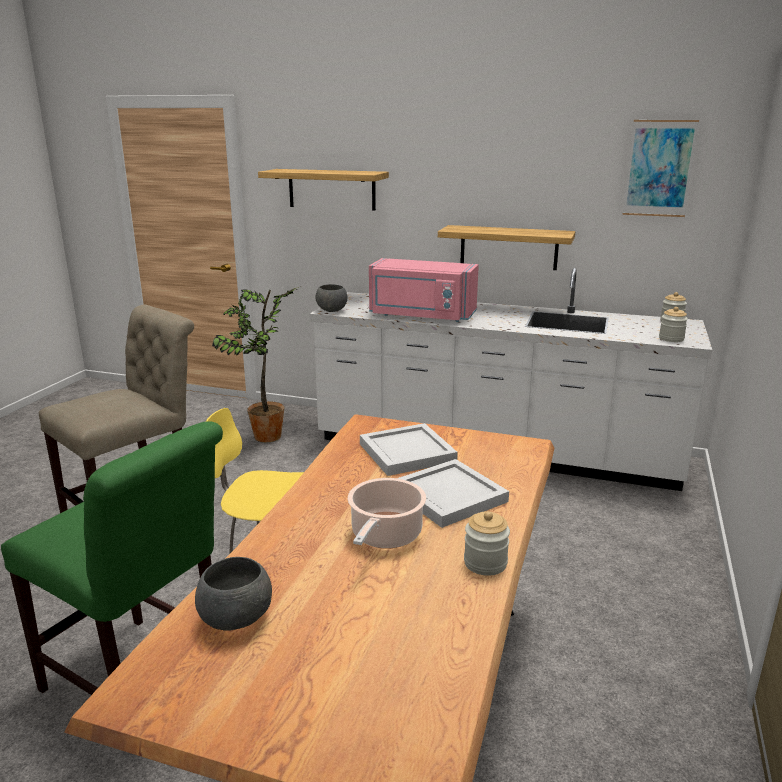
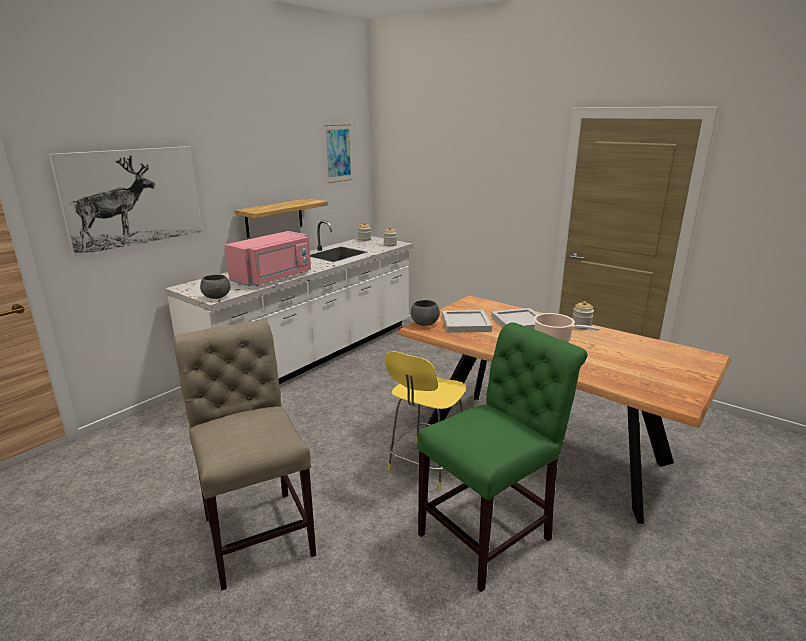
camera: 70 degrees left, 0 degrees up
(237, 620) = (624, 378): grey bowl -> grey bowl (425, 324)
(266, 438) = (179, 442): potted plant -> none
(331, 189) = (133, 197): shelf -> picture

